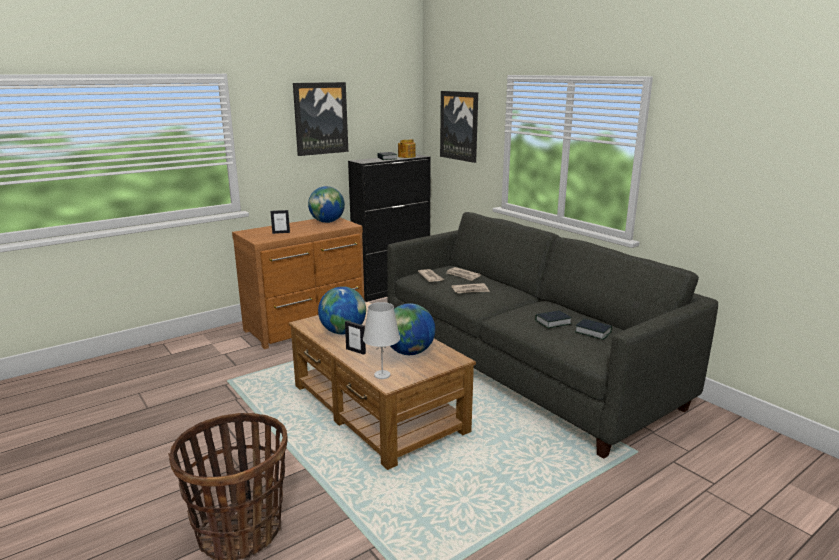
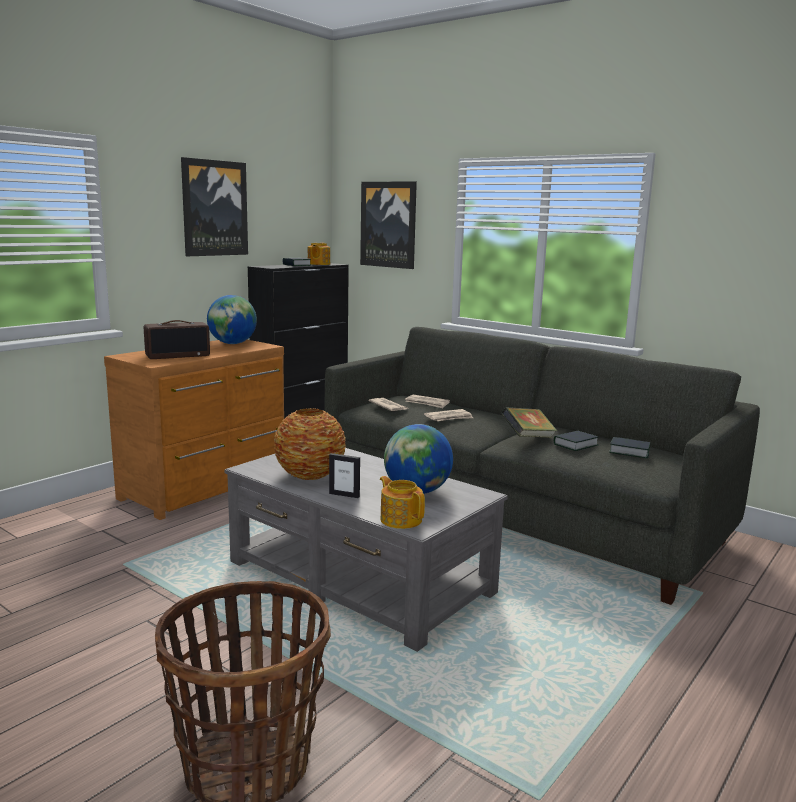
camera: 15 degrees left, 5 degrees down
(281, 232) = (178, 355): picture frame -> radio
(343, 332) = (310, 475): globe -> vase
(377, 409) = (359, 578): brown coffee table -> grey coffee table
(382, 375) = (401, 519): white table lamp -> teapot
(519, 313) = (528, 437): none -> book

